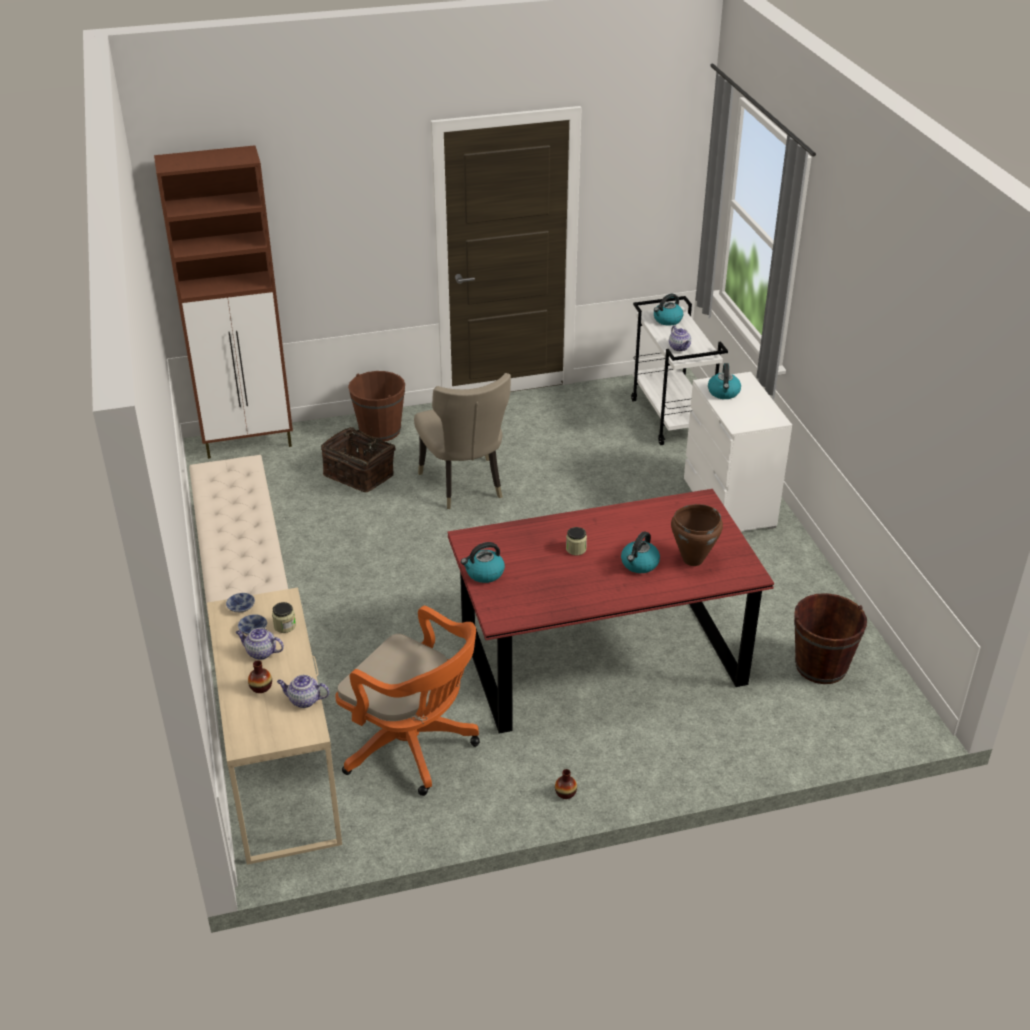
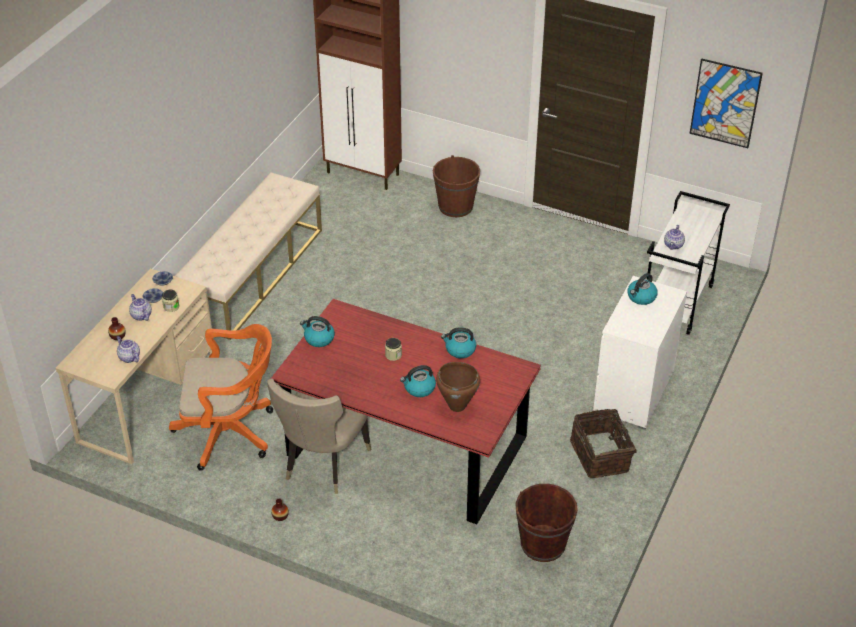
camera: 40 degrees right, 5 degrees up
(360, 474) = (406, 233): basket -> basket (601, 455)
(413, 747) = (231, 433): orange office chair -> orange office chair turned 75 degrees counterclockwise
(465, 486) = (463, 277): beige chair -> beige chair (323, 465)
(651, 193) = (725, 103): none -> picture
(667, 320) = (695, 218): kettle -> kettle (460, 350)

